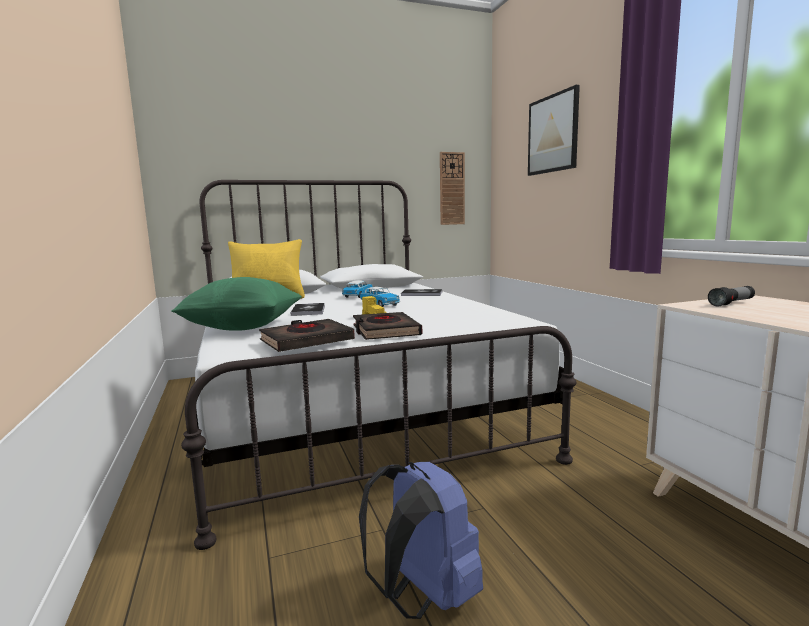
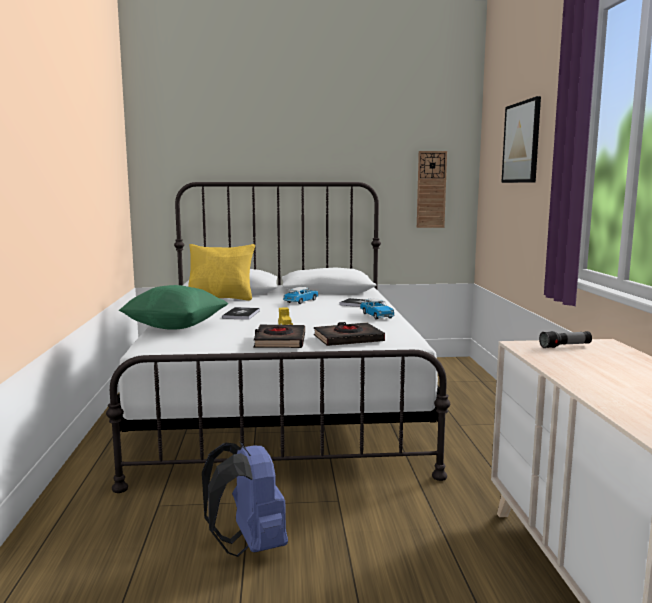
camera: 15 degrees right, 0 degrees up
(306, 341) = (209, 344): black book -> black book (348, 339)
(379, 304) = (308, 313): toy car -> toy car (376, 316)

